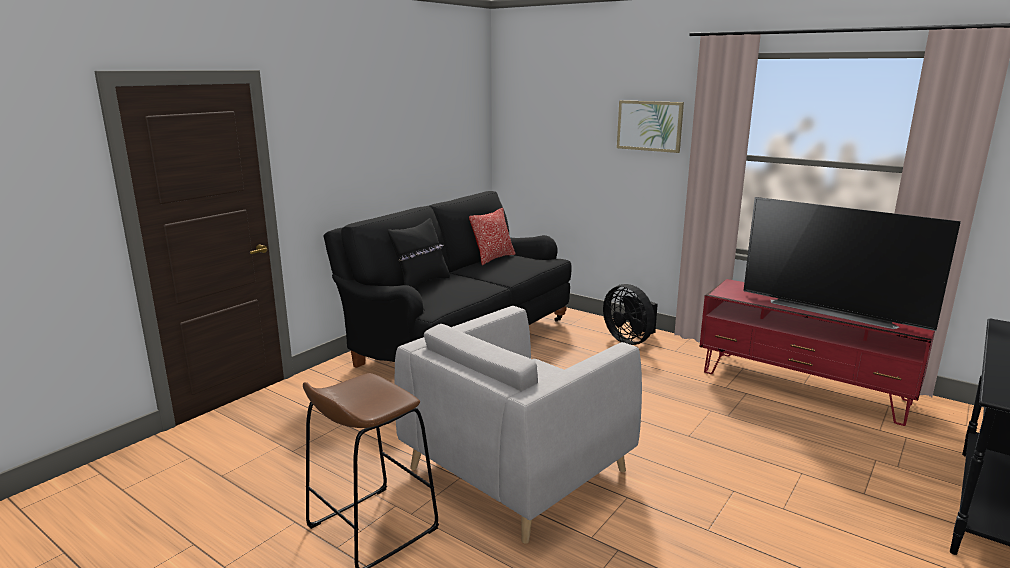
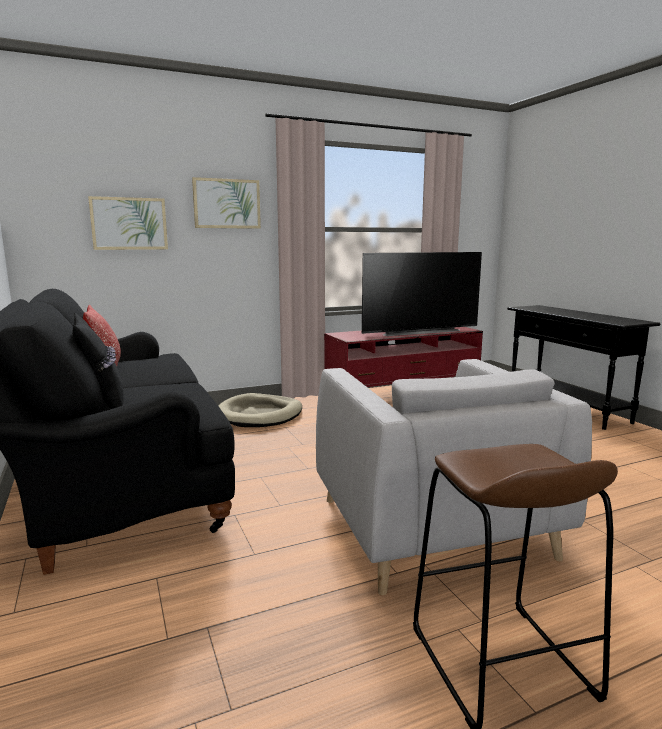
camera: 60 degrees left, 5 degrees down
(567, 141) = (129, 223): none -> picture
(630, 340) = (260, 415): black fan -> beige dog bed

